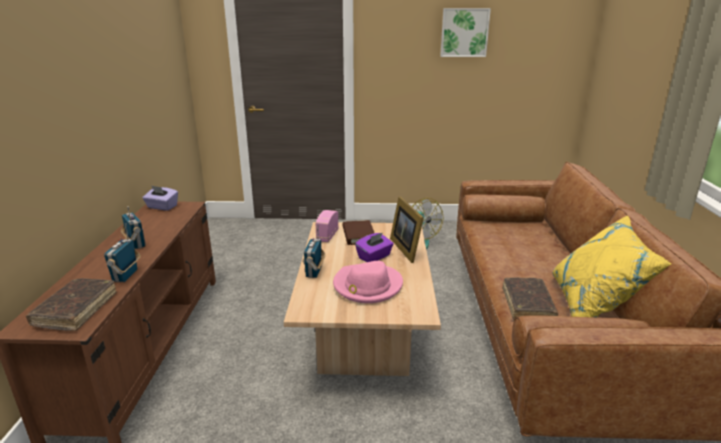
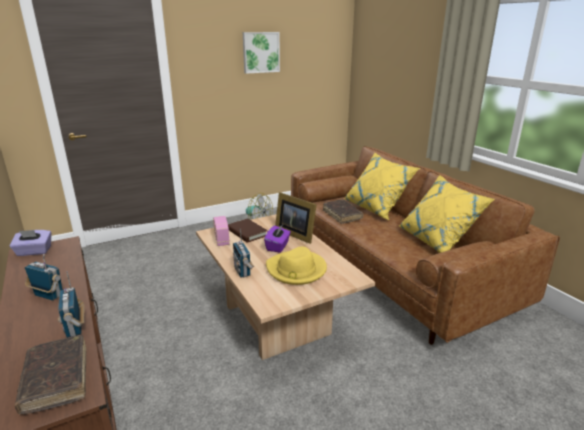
camera: 30 degrees left, 0 degrees up
(367, 286) = (296, 270): pink hat -> yellow hat
(527, 305) = (402, 252): brown book -> brown book (342, 215)
(551, 245) = (377, 208): none -> yellow pillow

